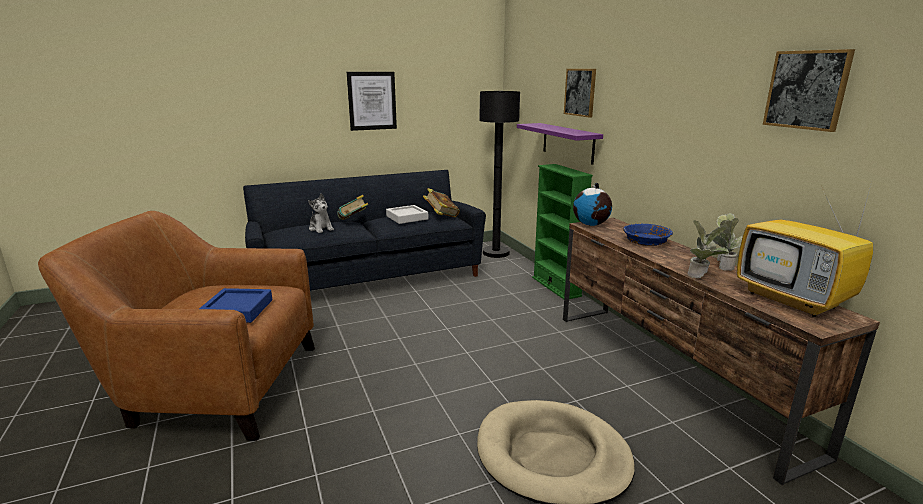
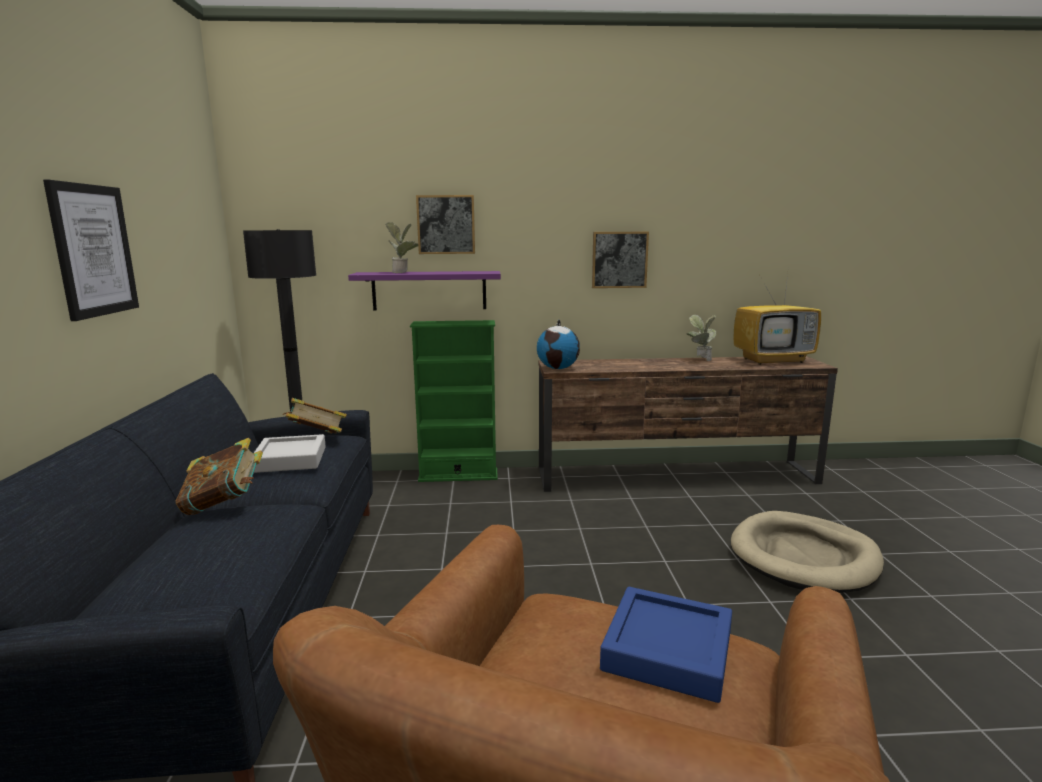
camera: 70 degrees left, 5 degrees down
(321, 229) = (233, 538): plush toy -> none
(646, 242) = (628, 364): blue bowl -> none
(701, 276) = (723, 367): potted plant -> potted plant (403, 272)
(806, 90) = (731, 209): picture -> picture (619, 259)

